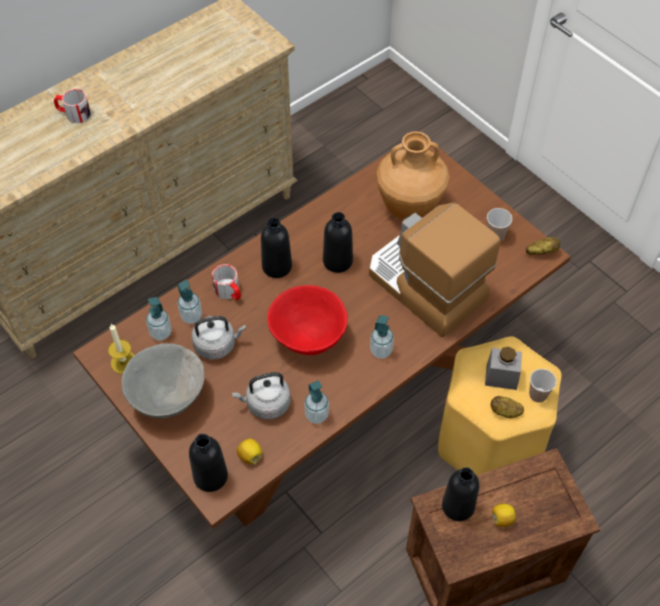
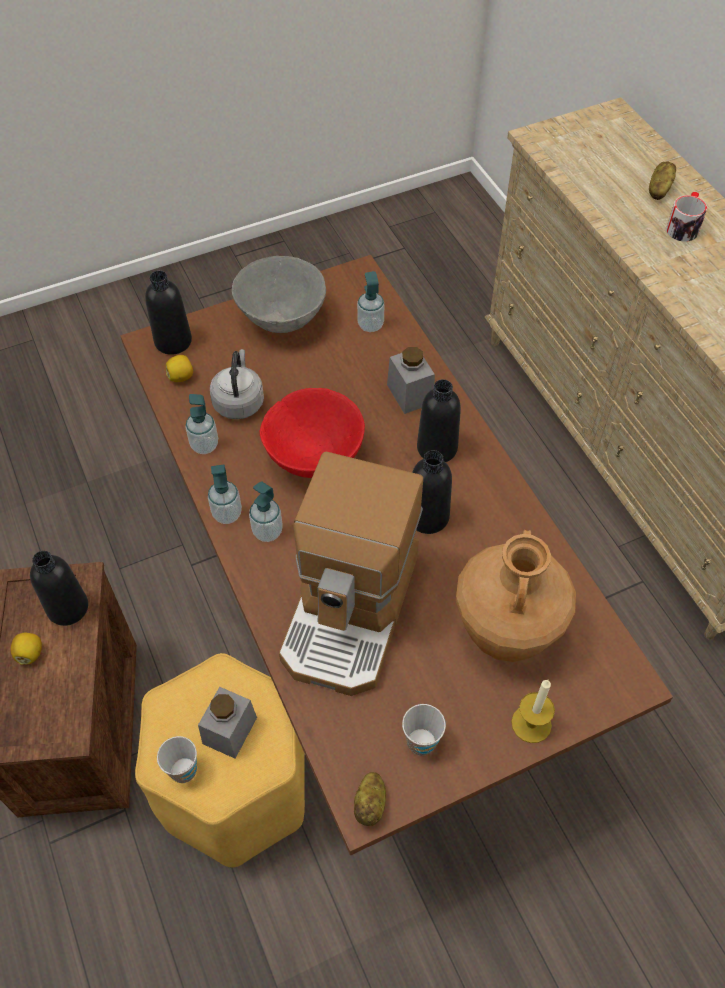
camera: 105 degrees right, 0 degrees up
(124, 362) = (342, 291): candle -> candle (531, 723)
(191, 316) = (385, 354): soap dispenser -> soap dispenser (227, 514)
(217, 345) = (336, 371): grey kettle -> none
(229, 292) = (410, 394): mug -> grey jar
(424, 287) = (352, 611): coffee machine -> coffee machine turned 135 degrees clockwise
(505, 412) = (175, 716): potato -> potato (658, 190)

